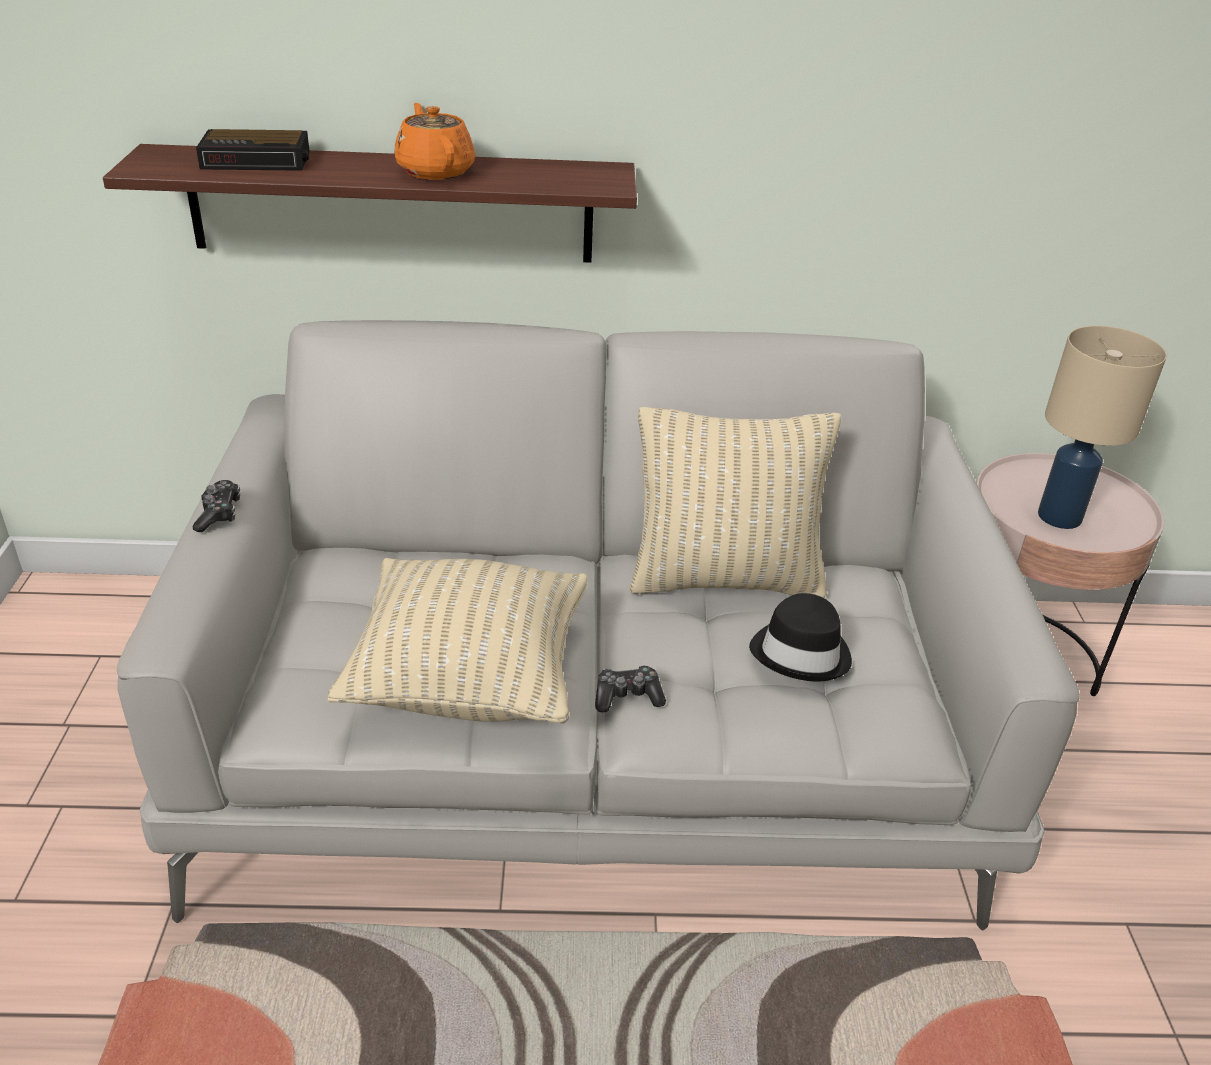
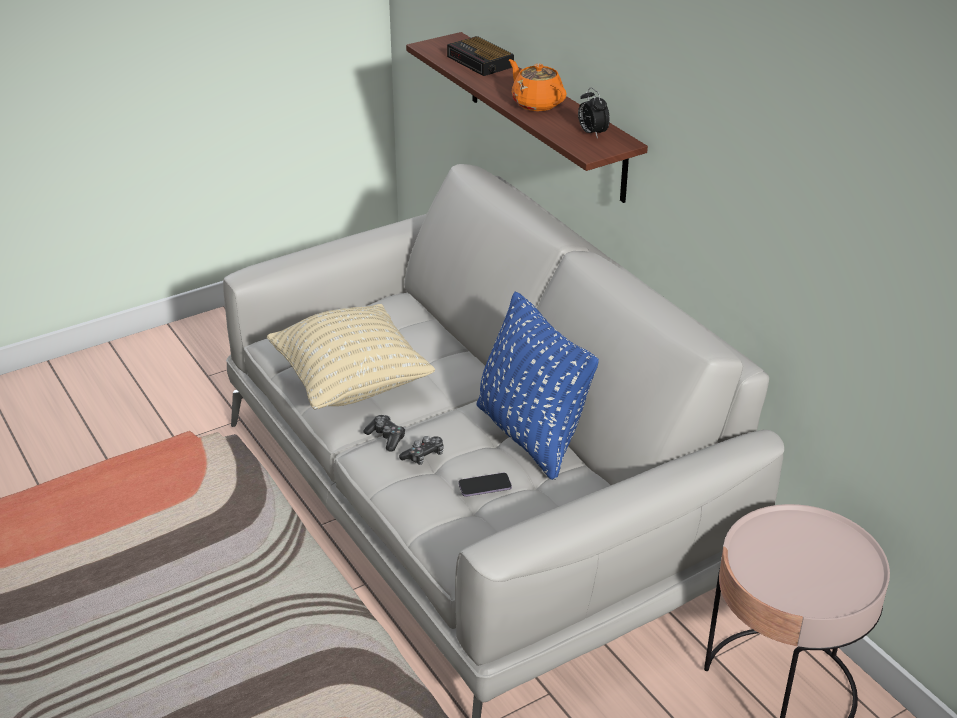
camera: 60 degrees right, 0 degrees up
(219, 514) = (349, 241): game controller -> game controller (424, 456)
(435, 171) = (536, 103): orange teapot -> orange teapot turned 75 degrees counterclockwise
(563, 172) = (592, 133): none -> alarm clock
(725, 579) = (530, 436): beige pillow -> blue pillow
(802, 653) = (485, 486): black hat -> phone
(1060, 517) = (776, 561): beige table lamp -> none

